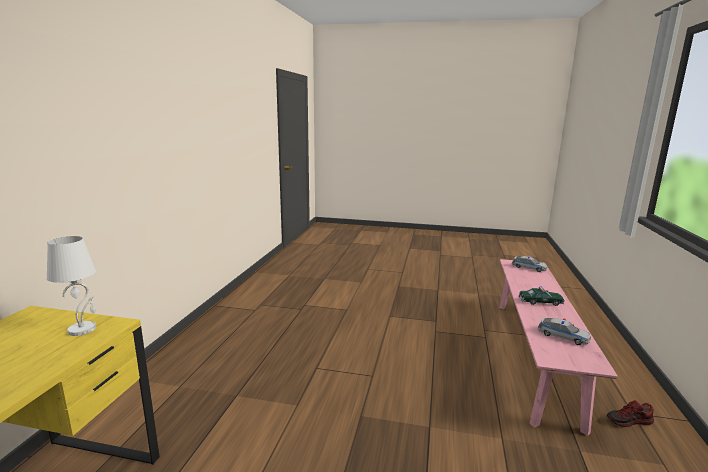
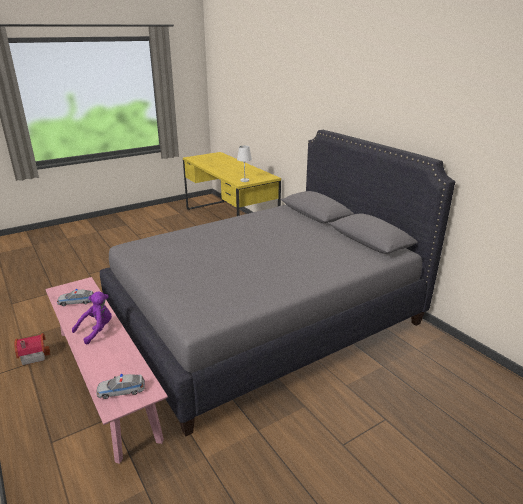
camera: 135 degrees right, 10 degrees up
(340, 332) = (264, 319): none -> grey bed
(540, 302) = (97, 330): toy car -> purple plush toy
(629, 421) = (33, 355): shoe -> toy house

